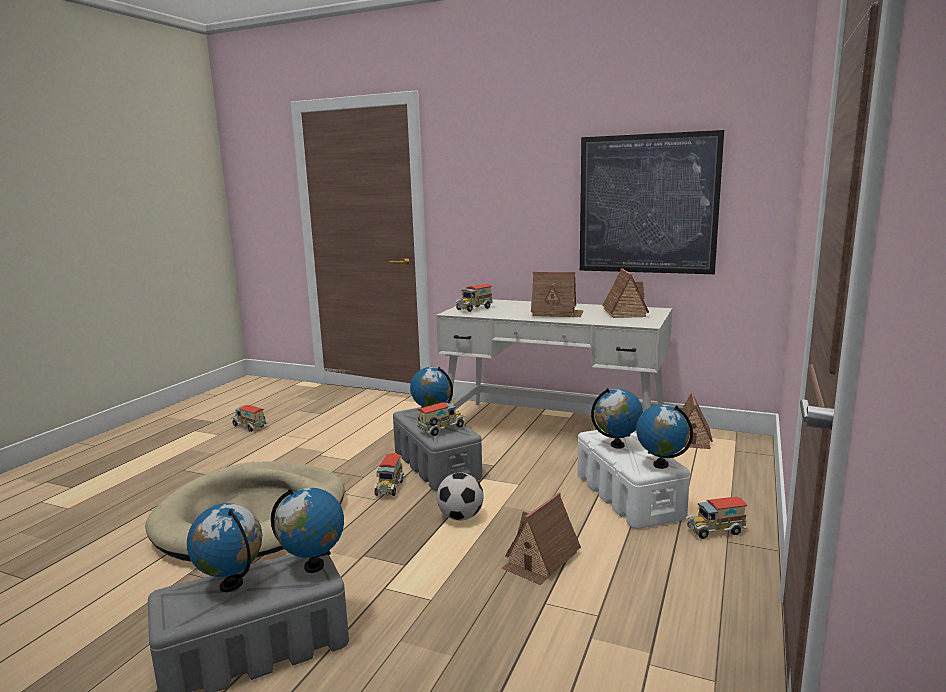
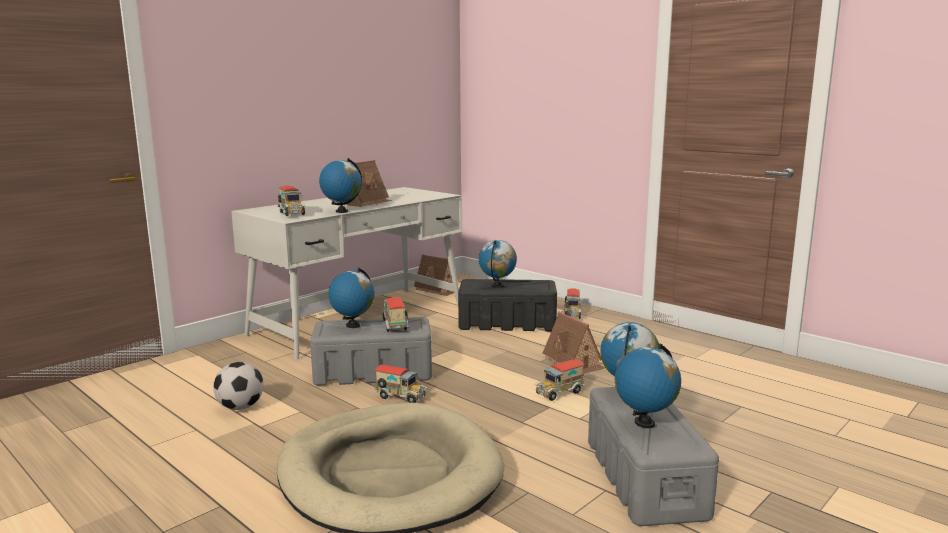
camera: 70 degrees left, 0 degrees up
(250, 427) = (66, 472): toy truck -> toy truck (559, 393)
(460, 517) = (488, 377): football -> football (240, 407)
(624, 313) = (398, 193): toy house -> none
(628, 496) = (508, 323): white storage box -> black storage box
(647, 204) = (377, 98): picture -> none
(661, 465) = (540, 283): globe -> globe (341, 211)

